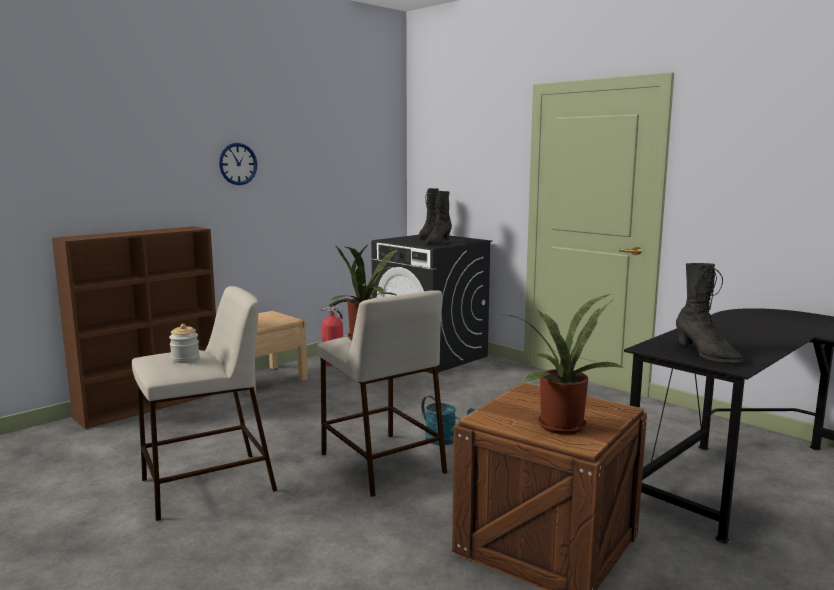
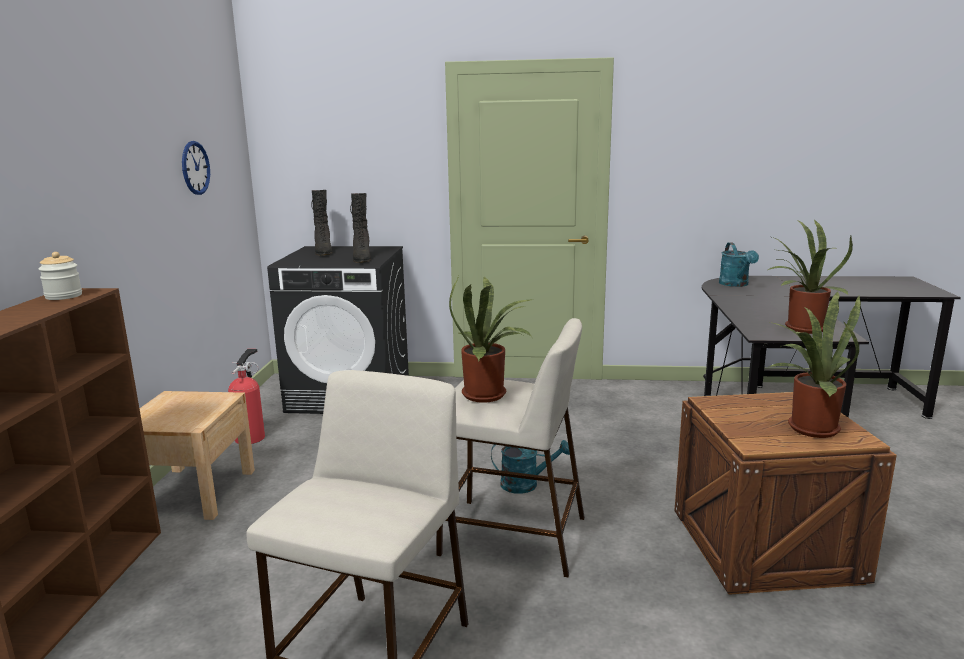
camera: 40 degrees left, 5 degrees up
(185, 359) = (356, 500): jar -> jar (63, 296)
(238, 164) = (97, 177): wall clock -> wall clock (195, 168)
(706, 354) = (800, 329): black boot -> potted plant
(764, 316) = (736, 284): none -> turquoise watering can

